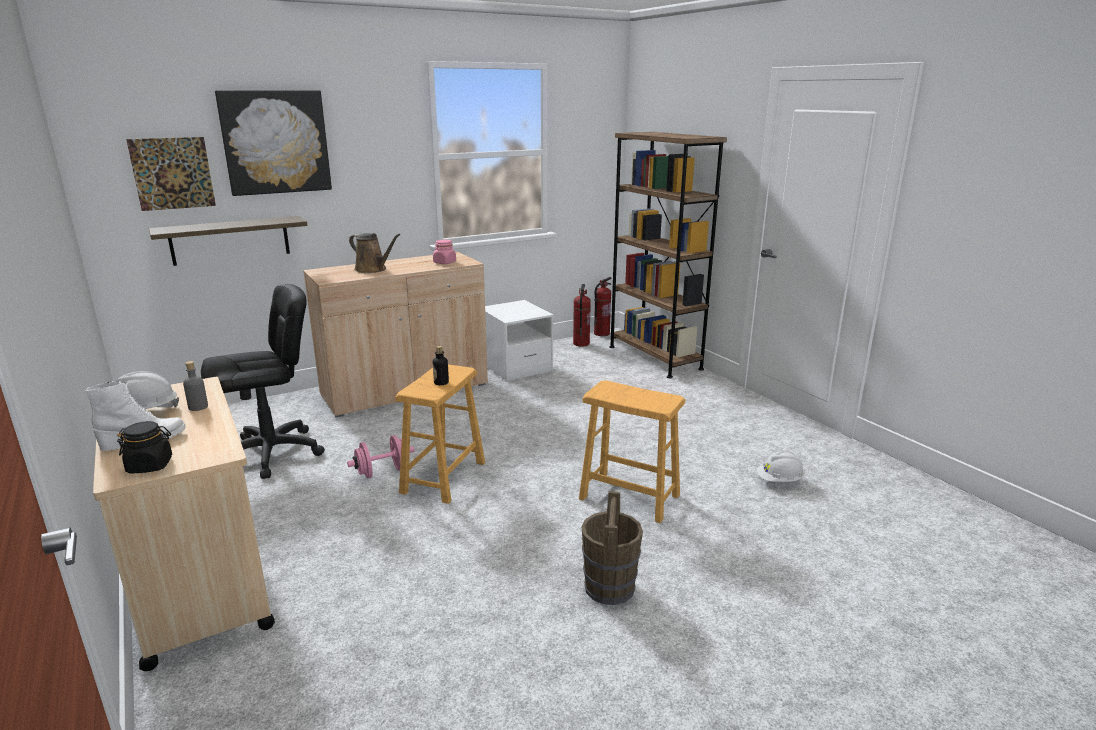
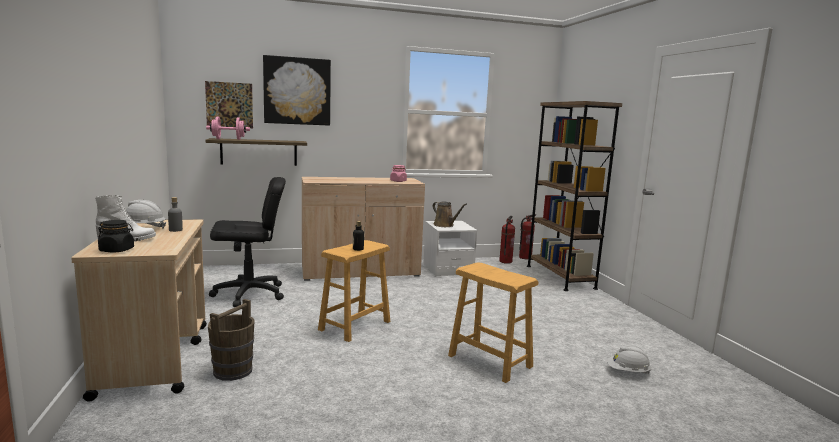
camera: 15 degrees right, 10 degrees down
(373, 269) = (346, 180): brown watering can -> brown watering can (445, 225)
(382, 472) = (314, 316): pink dumbbell -> pink dumbbell (228, 139)
(609, 588) = (438, 418): brown bucket -> brown bucket (232, 371)

